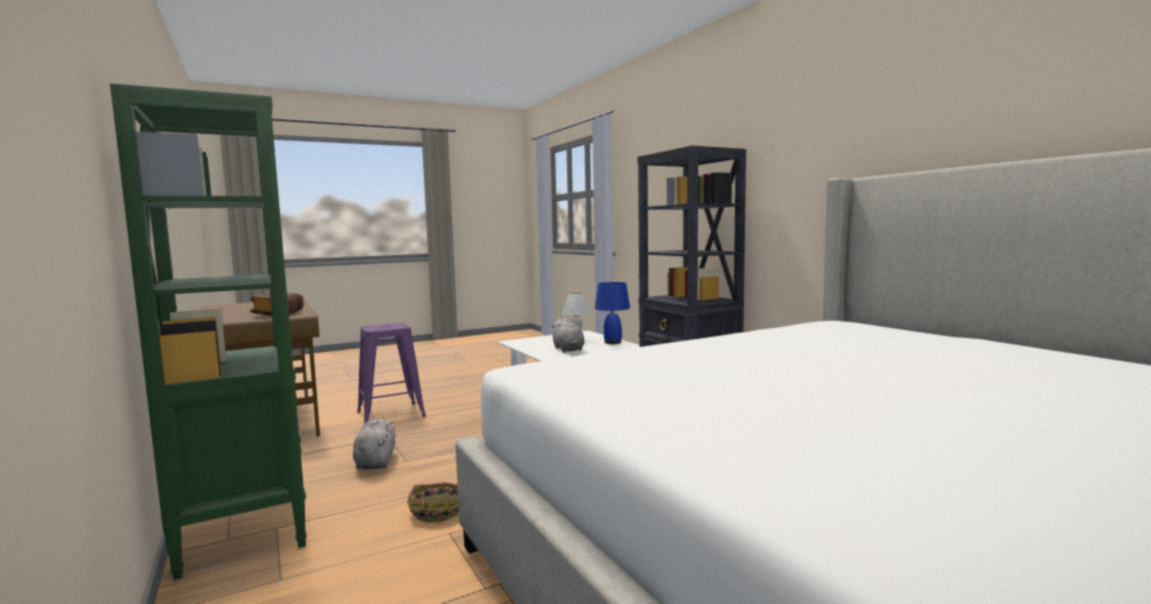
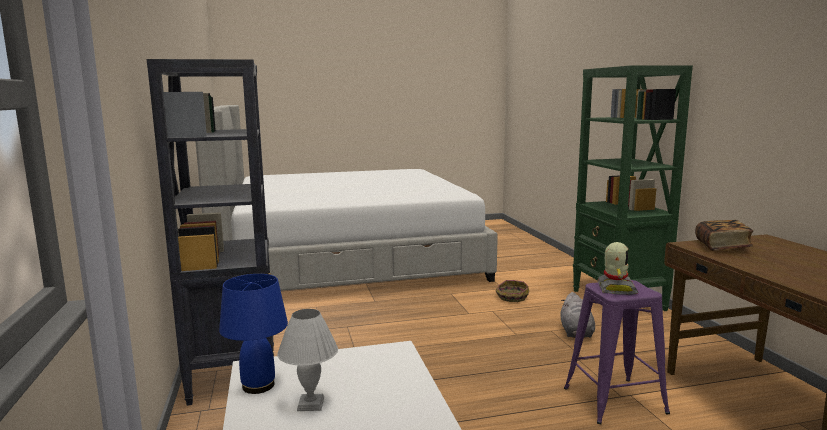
camera: 165 degrees left, 5 degrees up
(391, 325) = (615, 288): none -> toy robot
(568, 350) = (355, 368): grey plush toy -> none

